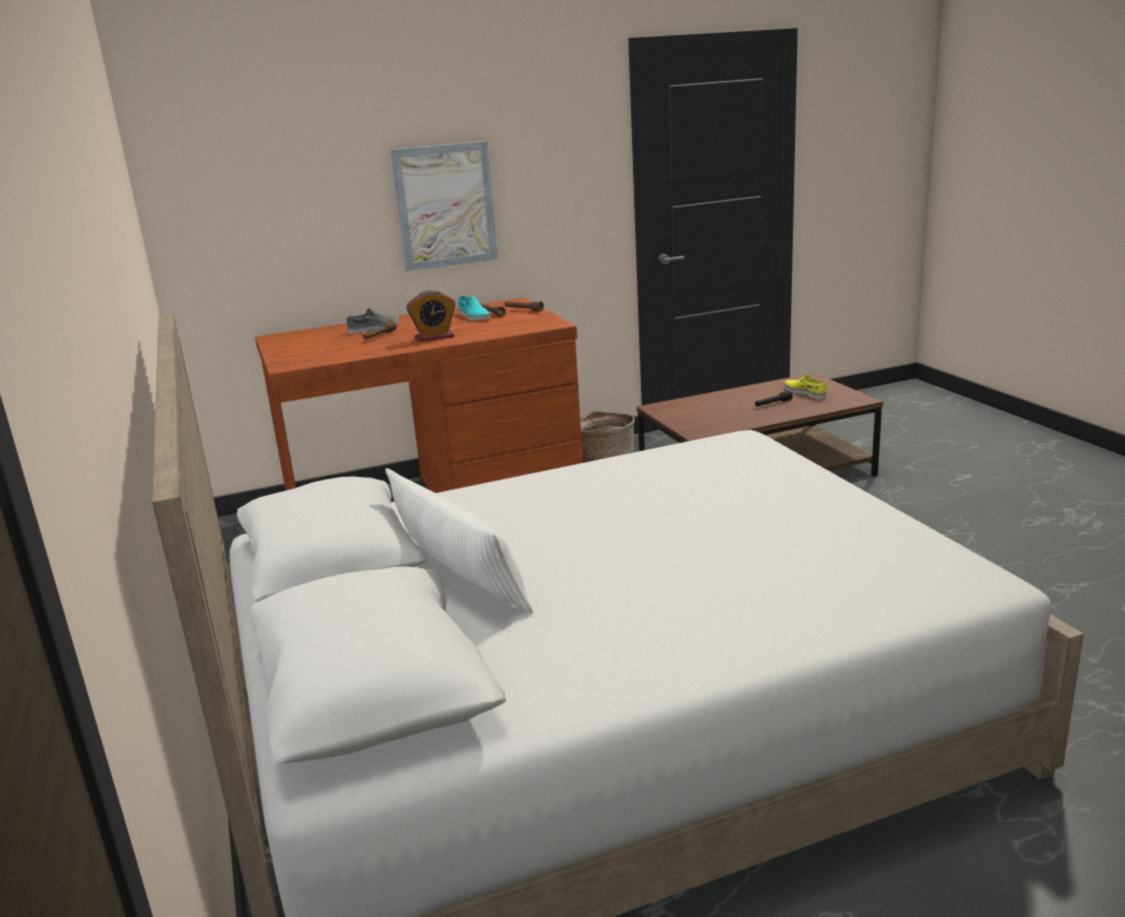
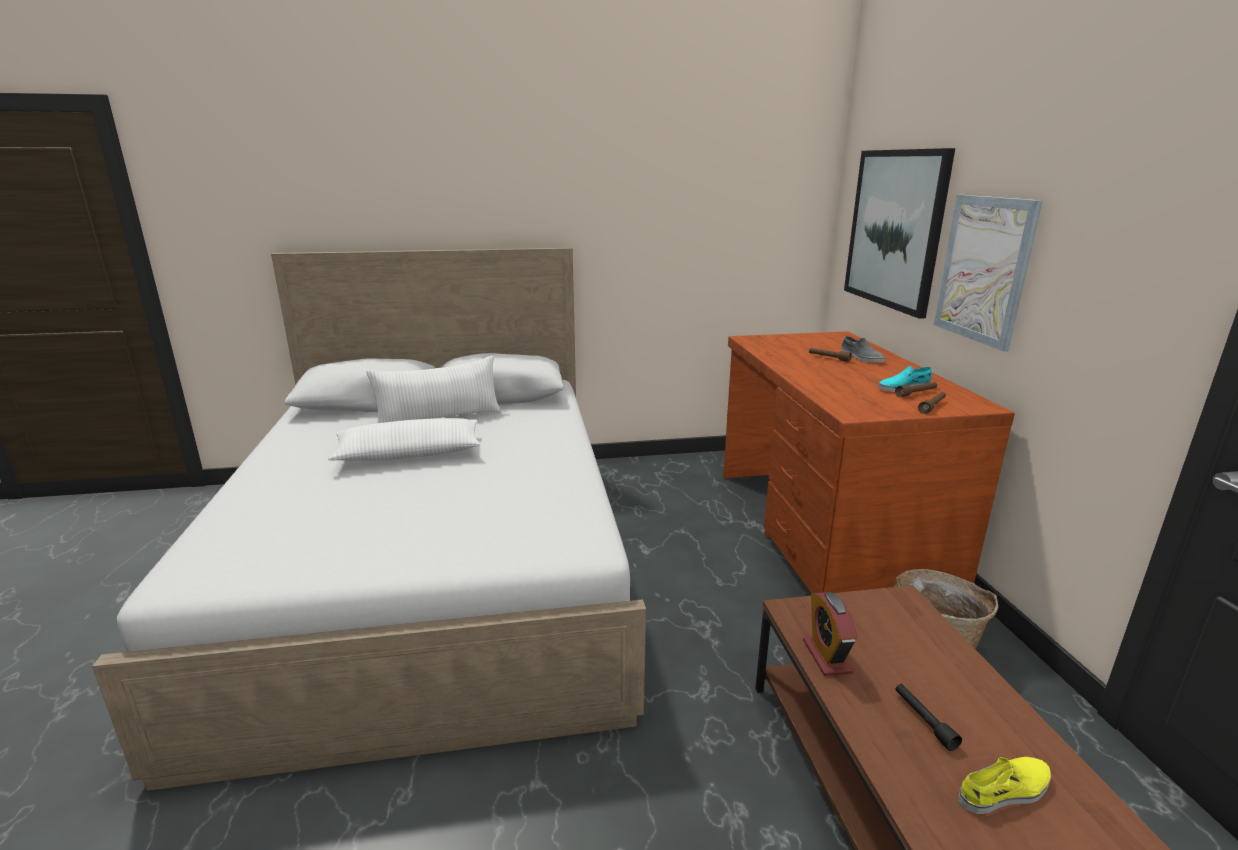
camera: 100 degrees right, 0 degrees up
(296, 200) = (895, 229): none -> picture
(434, 337) = (814, 372): alarm clock -> alarm clock (827, 656)
(606, 560) = (409, 453): none -> white pillow

